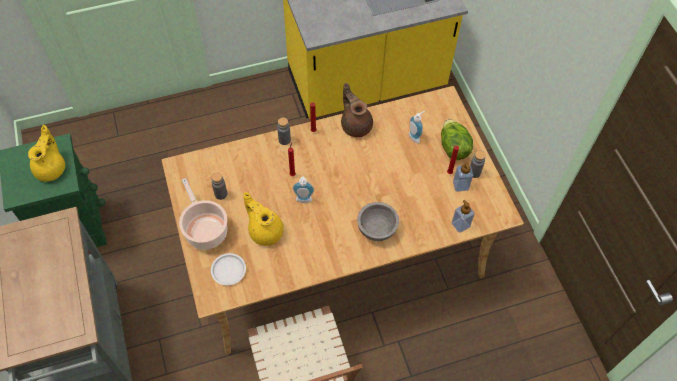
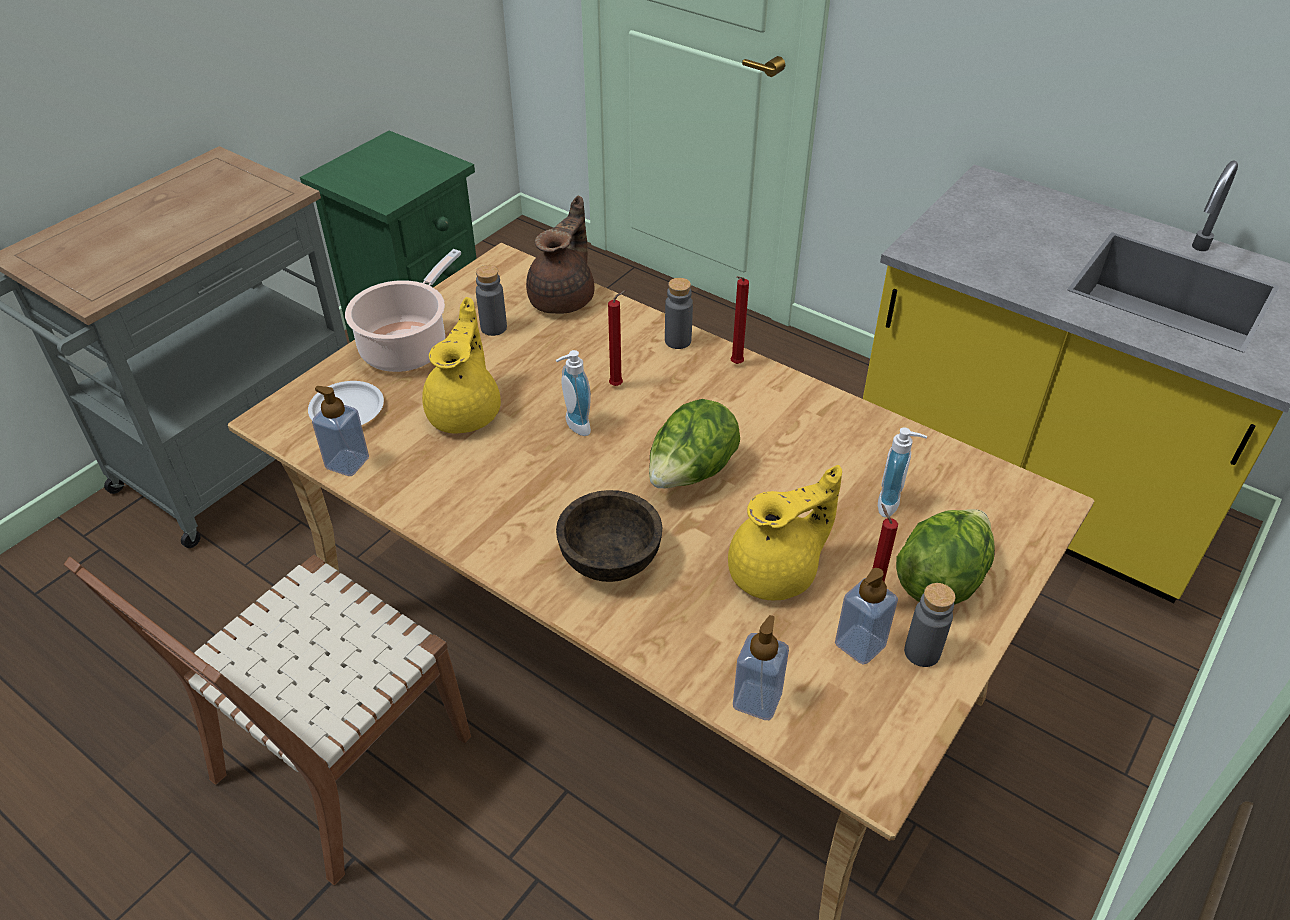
camera: 55 degrees right, 15 degrees down
(51, 168) = (400, 178): yellow teapot -> yellow teapot (776, 572)
(261, 284) = (347, 463): none -> soap dispenser
(356, 125) = (815, 408): brown teapot -> brown teapot (564, 298)
(357, 181) = (691, 474): none -> lettuce
(376, 228) = (610, 559): grey bowl -> brown bowl

